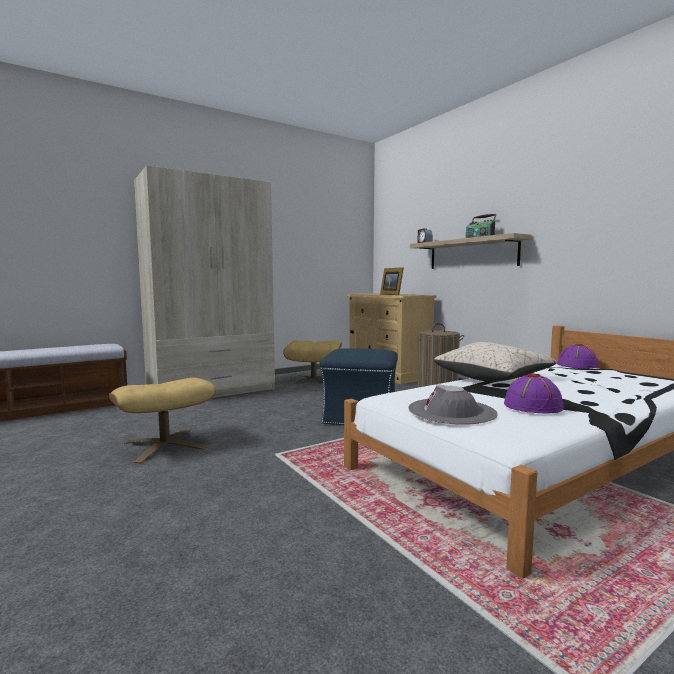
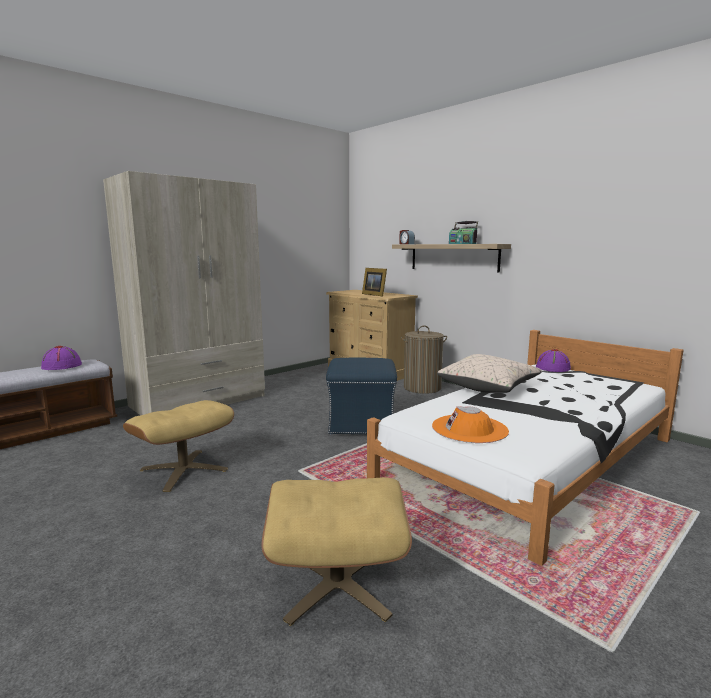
camera: 10 degrees left, 5 degrees up
(313, 380) = (300, 383): beige ottoman -> beige ottoman (337, 584)
(451, 411) = (469, 429): grey hat -> orange hat
(533, 406) = (533, 419): purple hat -> purple hat (62, 366)

